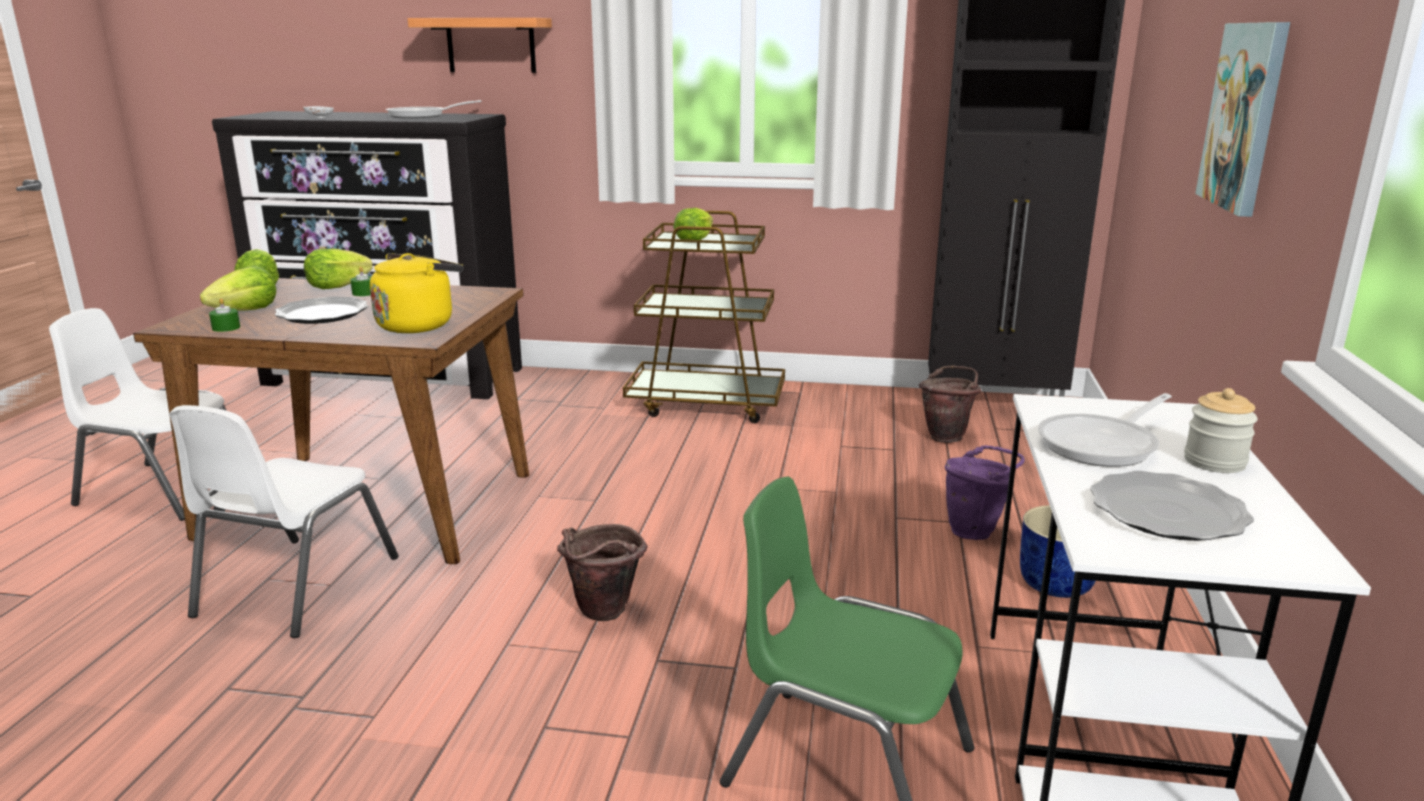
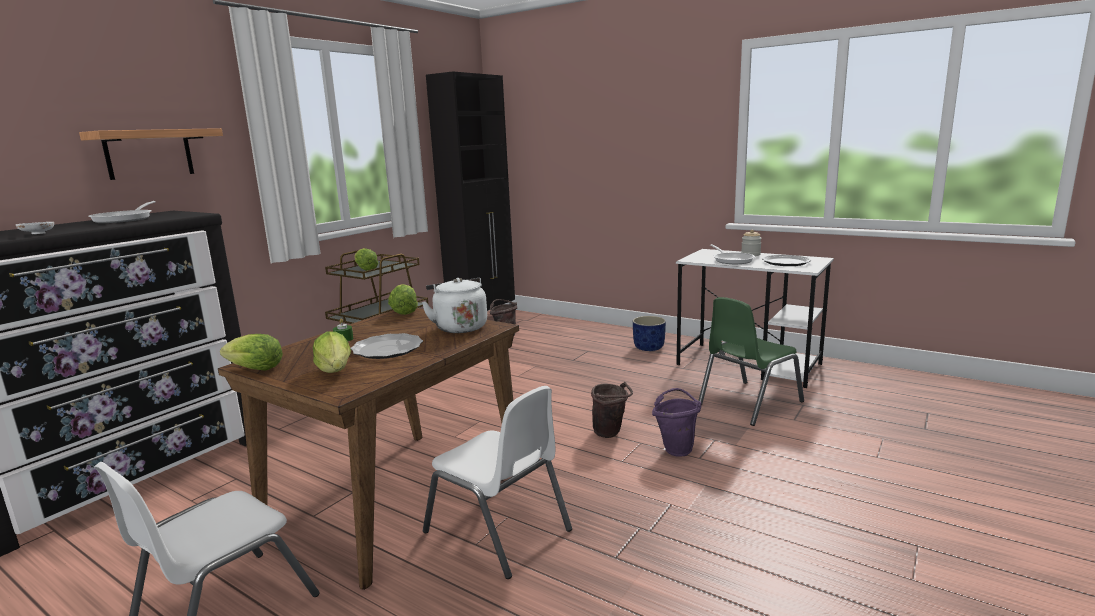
camera: 65 degrees left, 5 degrees down
(226, 328) = (379, 375): green candle -> none
(337, 287) = (305, 347): lettuce -> lettuce (404, 312)
(419, 325) = (459, 327): yellow kettle -> white kettle
(976, 531) = (598, 349): purple bucket -> purple bucket (676, 448)
(1244, 116) = (636, 154): picture -> none

